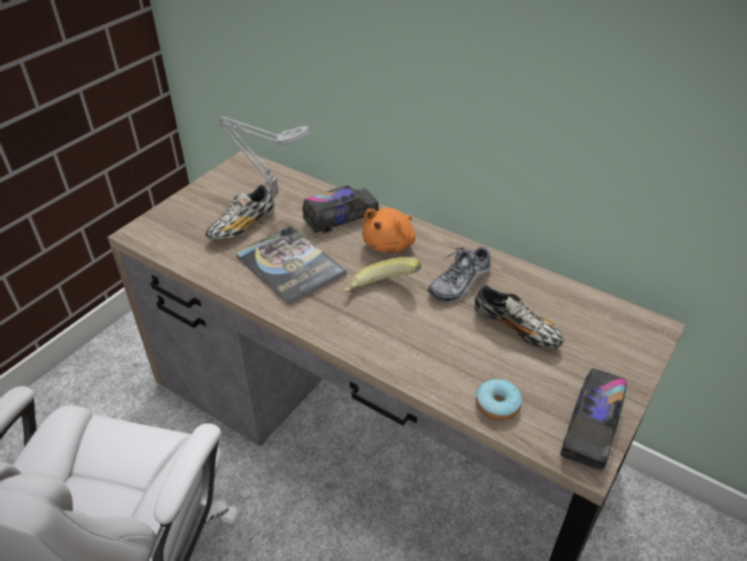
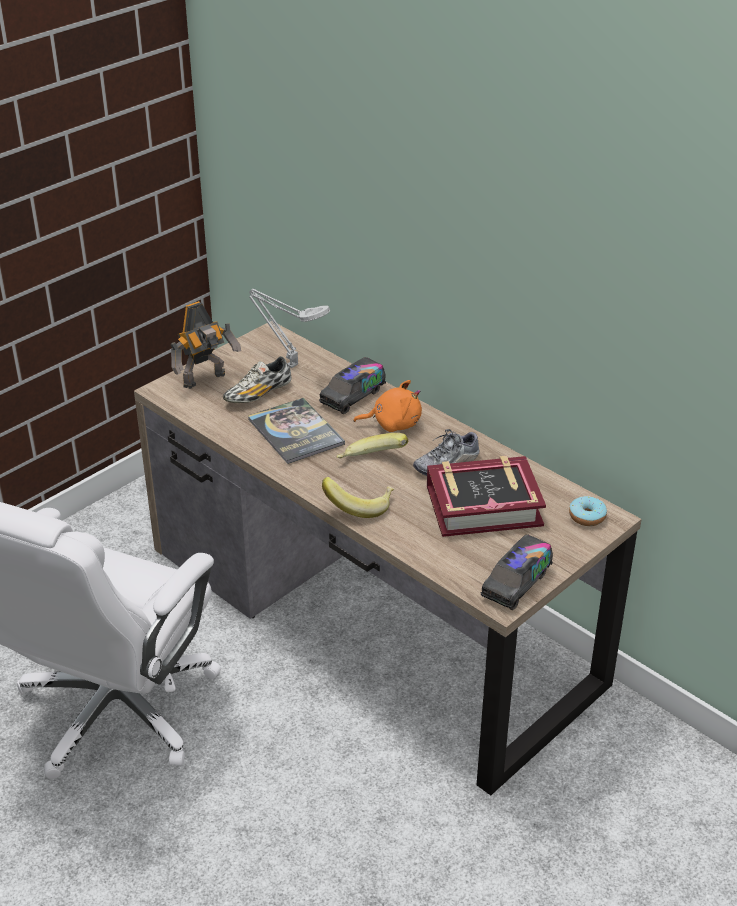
camera: 10 degrees right, 5 degrees down
(185, 217) = (206, 380): none -> toy robot
(341, 218) = (353, 396): toy truck -> toy truck turned 150 degrees clockwise
(381, 348) = (359, 506): none -> banana
(390, 244) = (393, 423): orange plush toy -> orange plush toy turned 135 degrees counterclockwise
(497, 405) = (444, 558): donut -> donut (587, 517)
(516, 329) = (483, 505): shoe -> book

